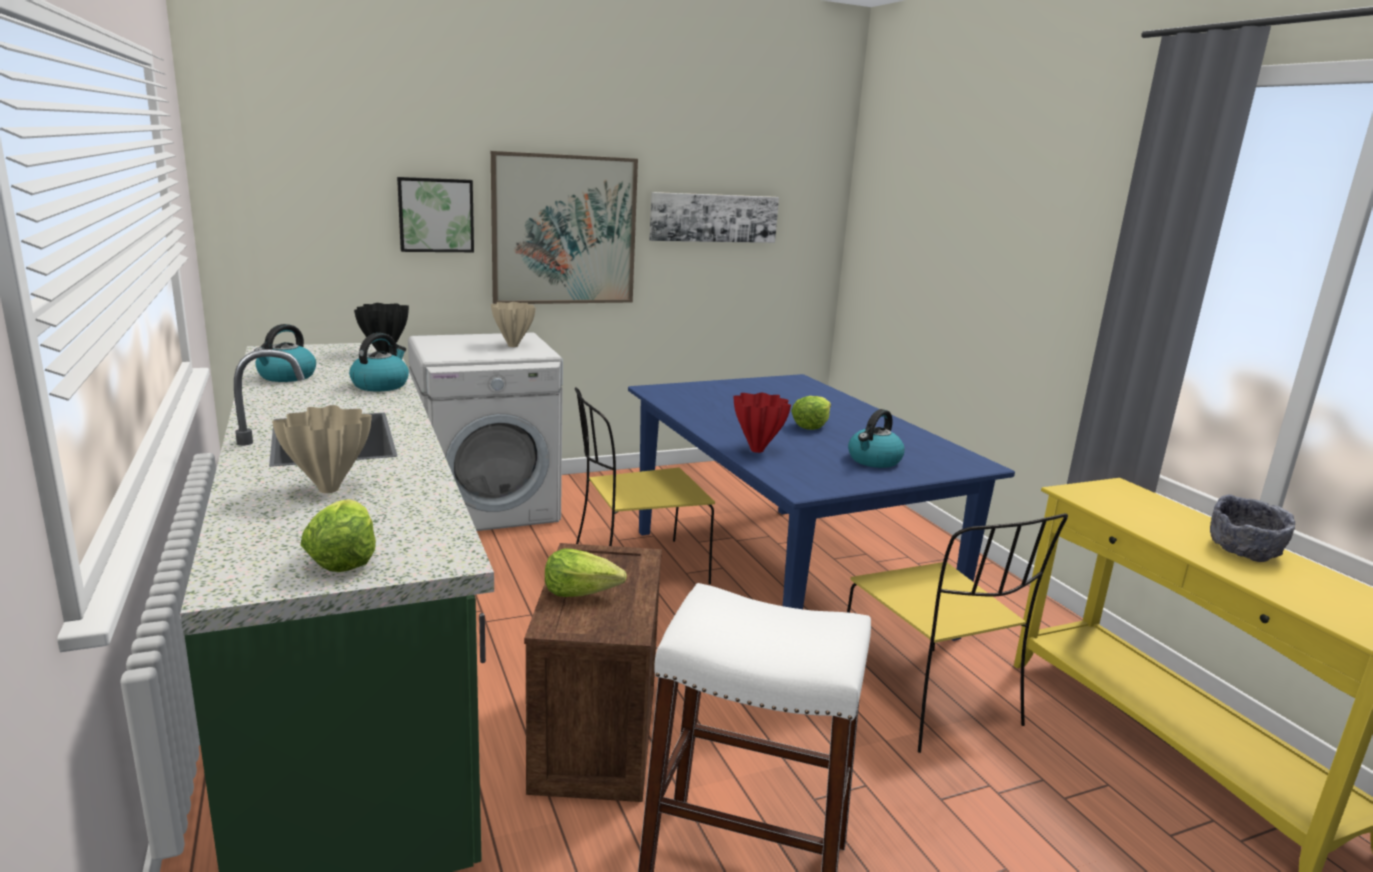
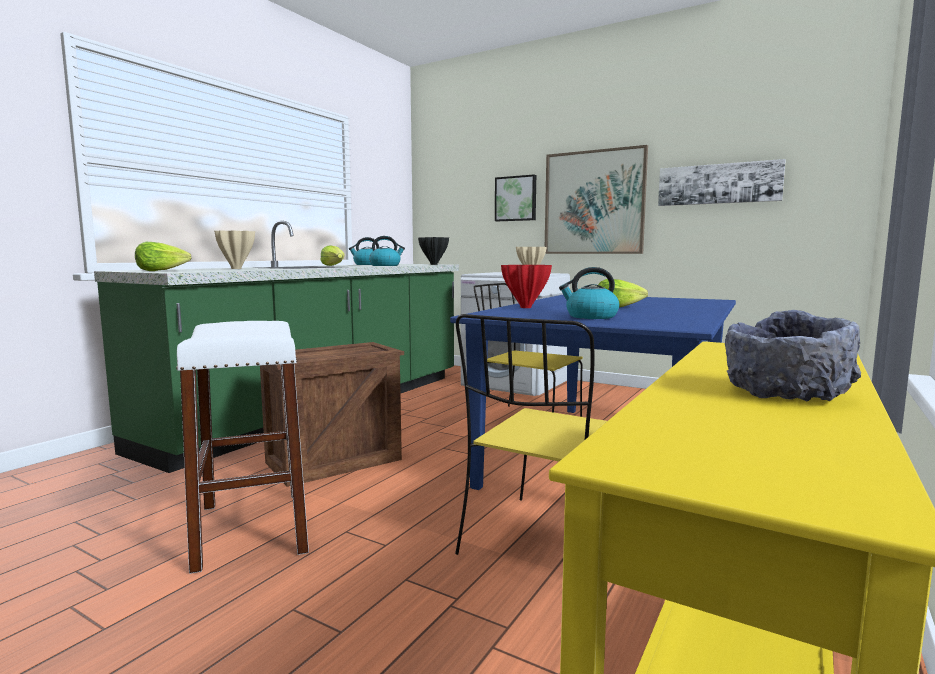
camera: 55 degrees right, 10 degrees down
(581, 592) = (320, 351): lettuce -> lettuce (334, 265)

